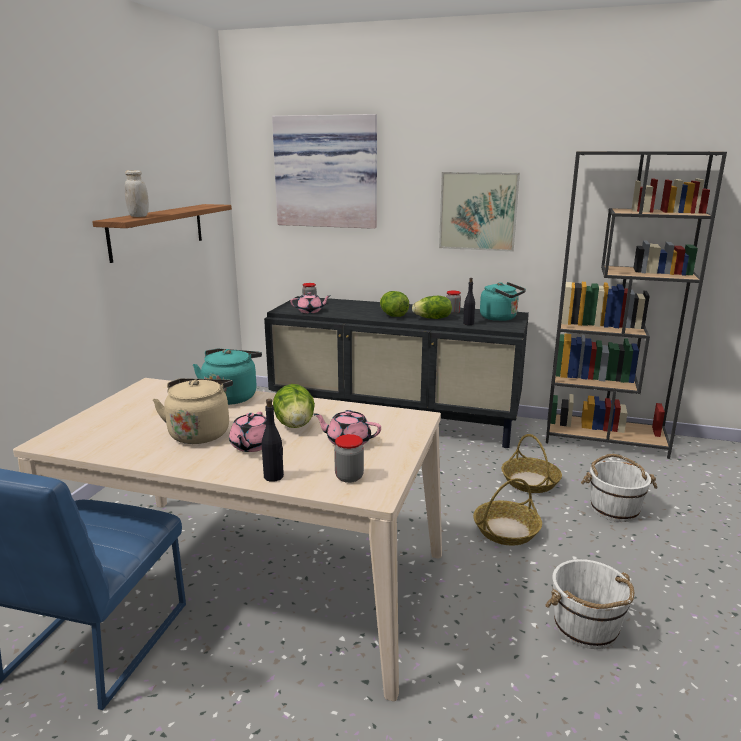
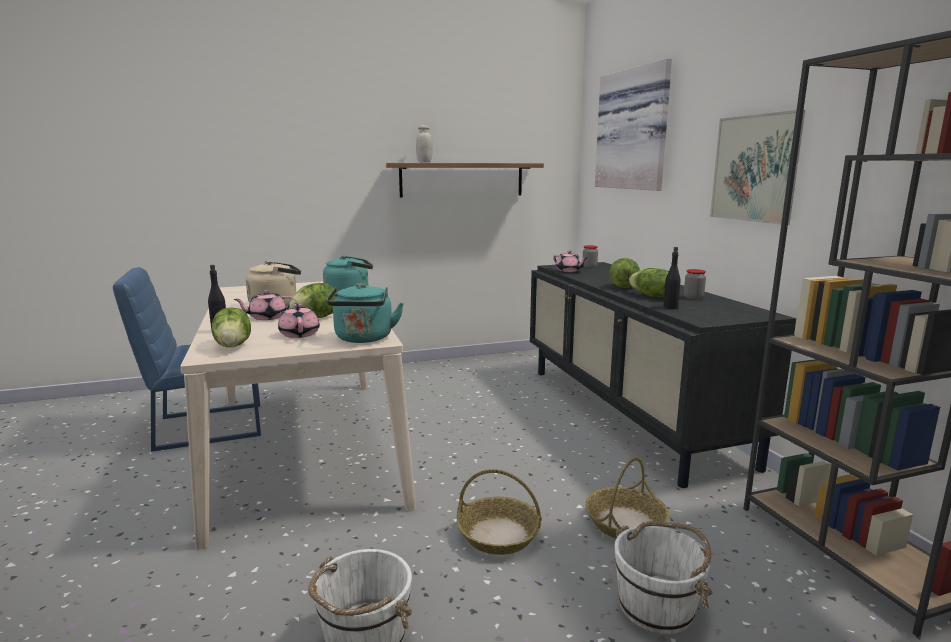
camera: 55 degrees right, 5 degrees down
(349, 477) = (234, 345): jar -> lettuce
(500, 318) = (730, 313): turquoise kettle -> turquoise kettle (363, 339)

